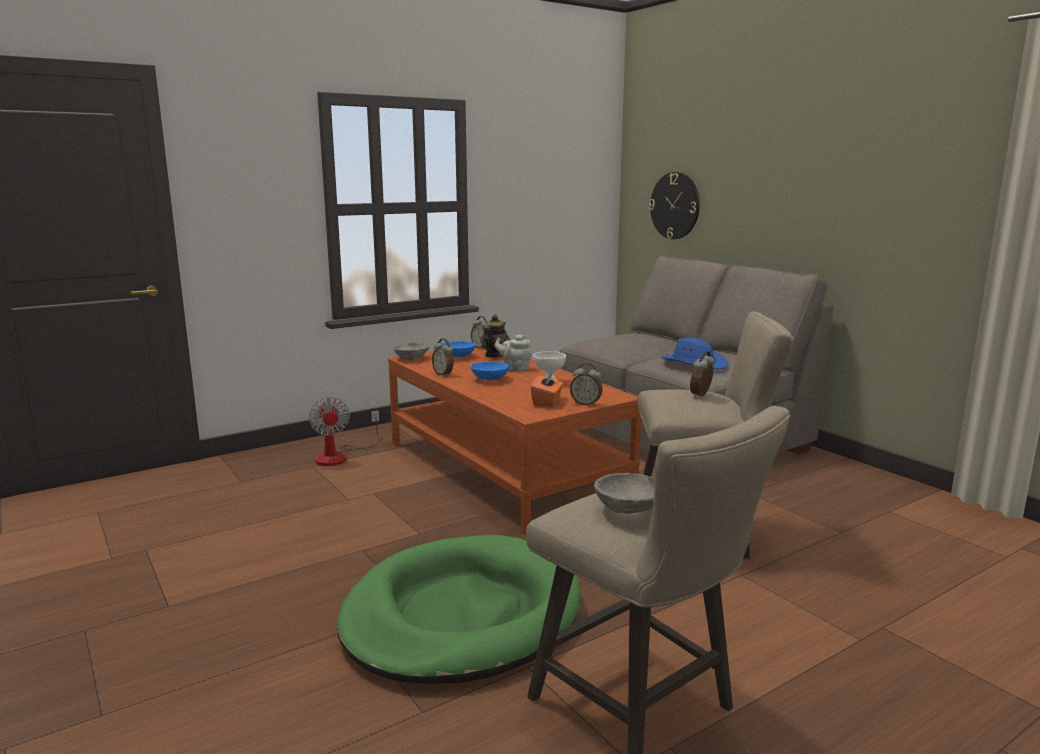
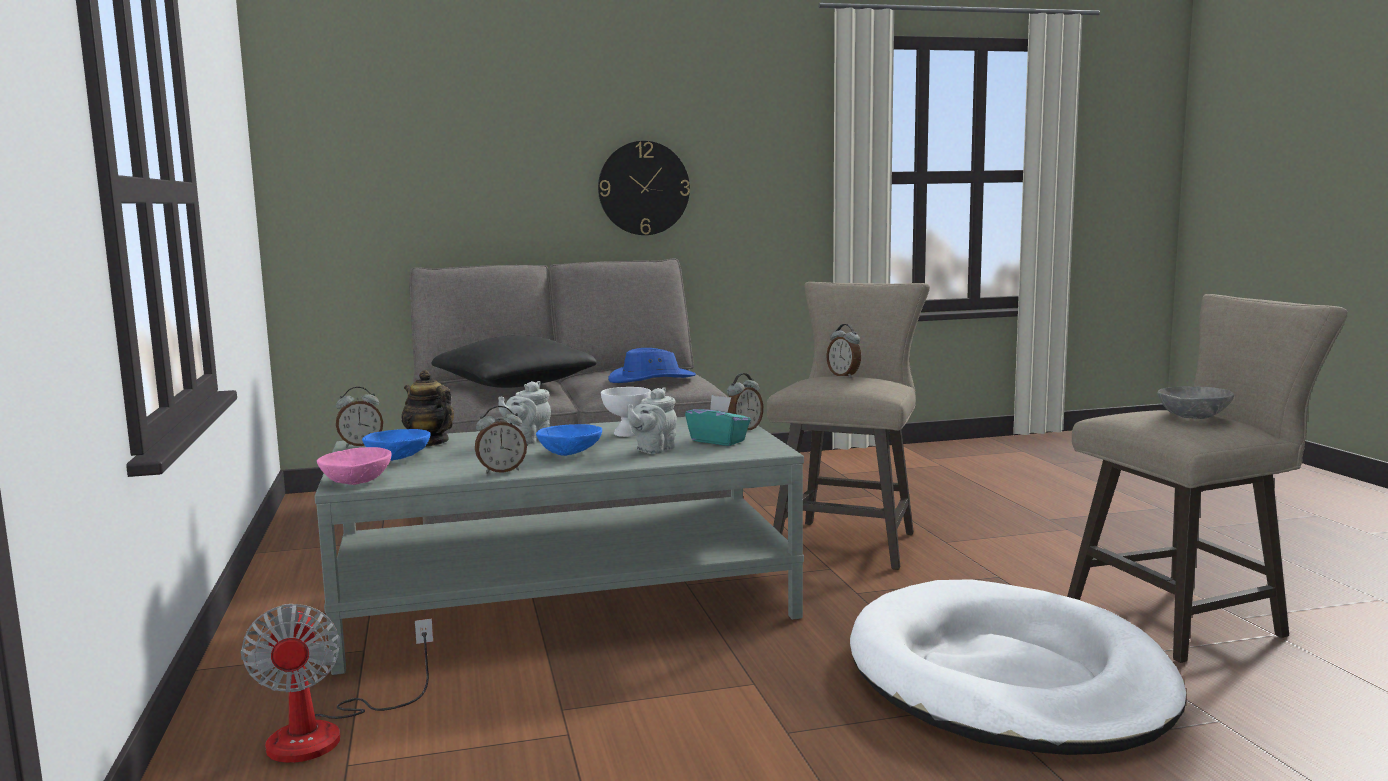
camera: 70 degrees left, 5 degrees down
(339, 456) = (327, 732): fan -> fan turned 75 degrees clockwise
(412, 358) = (357, 481): grey bowl -> pink bowl
(461, 615) = (1008, 678): green dog bed -> white dog bed
(504, 469) = (567, 603): brown coffee table -> grey coffee table
(511, 392) = (653, 450): none -> grey teapot
(547, 402) = (718, 441): orange tissue box -> turquoise tissue box
(644, 343) = (514, 385): none -> black pillow
(675, 206) = (392, 196): wall clock -> wall clock (643, 188)

